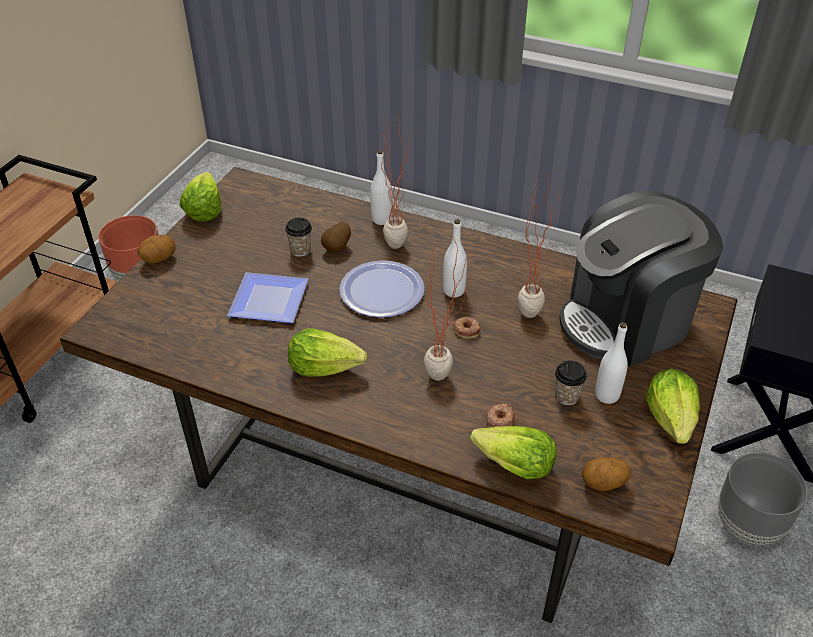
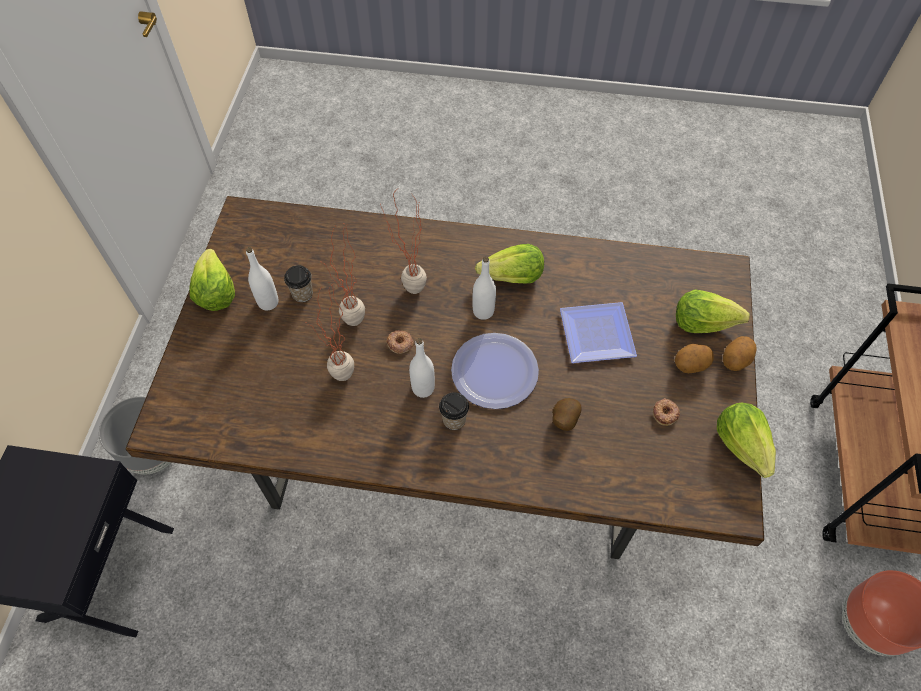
camera: 165 degrees right, 15 degrees up
(300, 250) = (601, 407): cup -> cup (454, 420)
(381, 219) = (534, 480): white bottle -> white bottle (483, 311)
(398, 241) = (502, 447): potted plant -> potted plant (352, 328)
(499, 419) = (356, 262): donut -> donut (665, 413)
(514, 465) = (340, 229): lettuce -> lettuce (703, 322)
(603, 484) = (273, 229): potato -> potato (690, 365)
(627, 321) = (245, 389): coffee machine -> none

